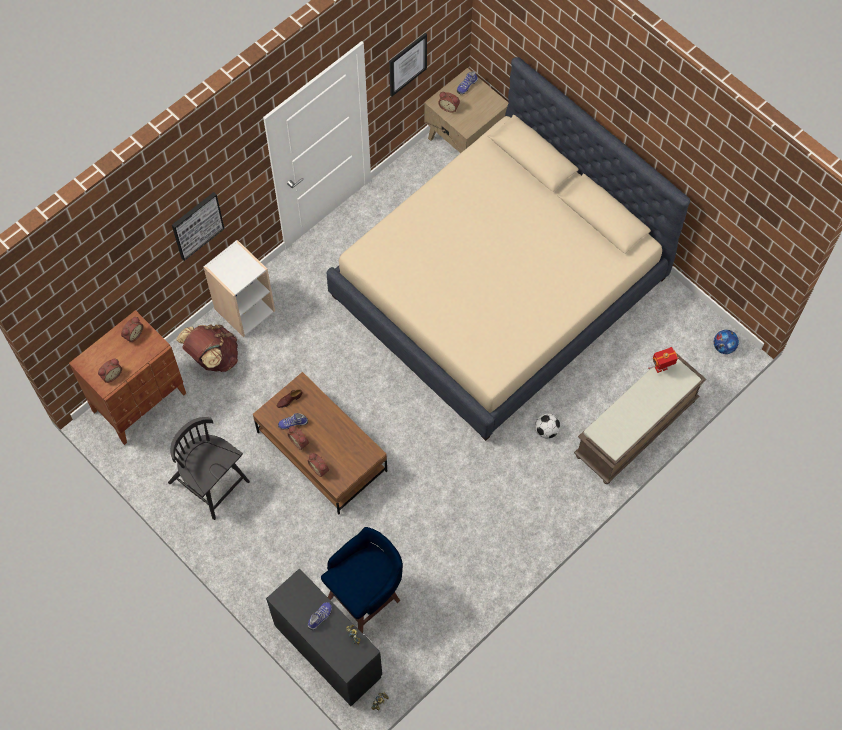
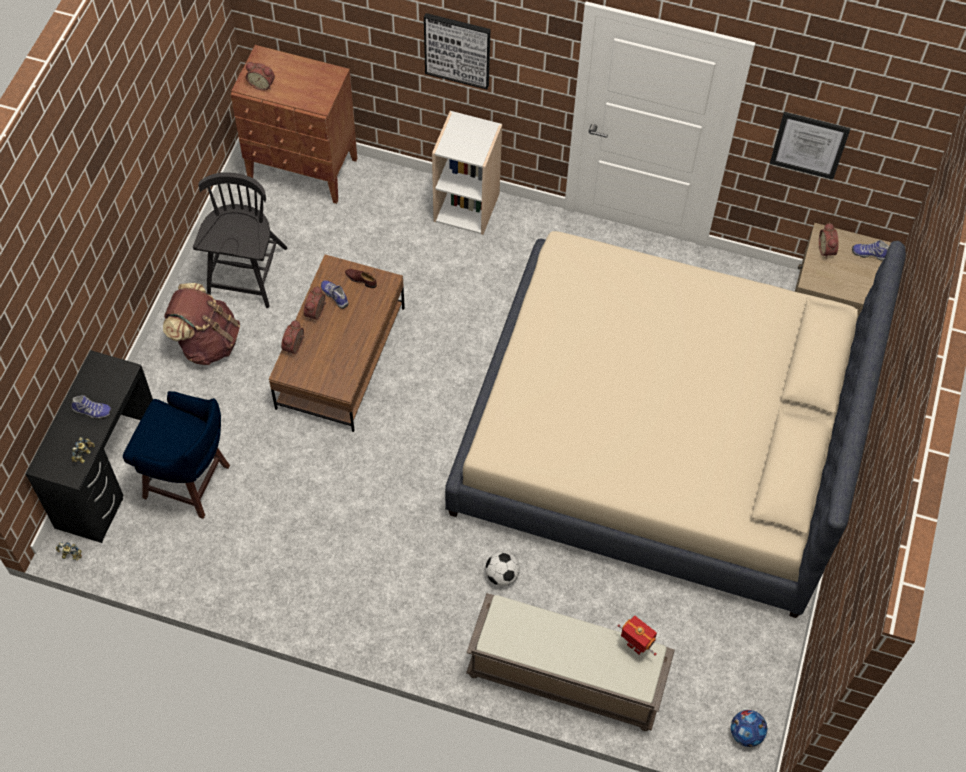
camera: 60 degrees right, 5 degrees down
(133, 334) = (319, 80): alarm clock -> none
(213, 357) = (392, 206): brown backpack -> brown backpack (207, 342)

